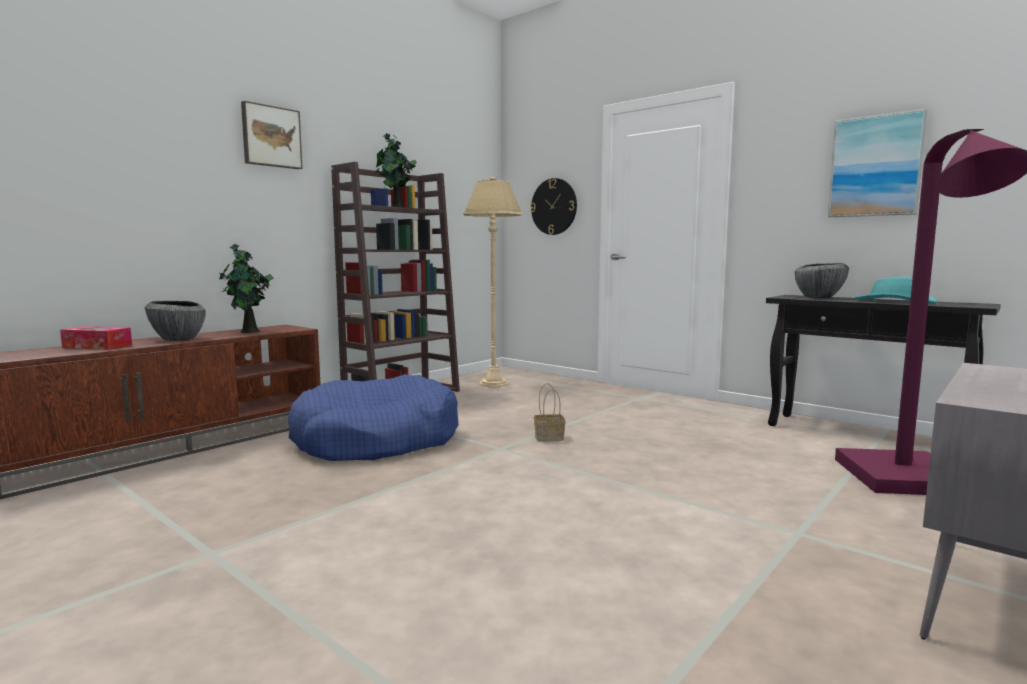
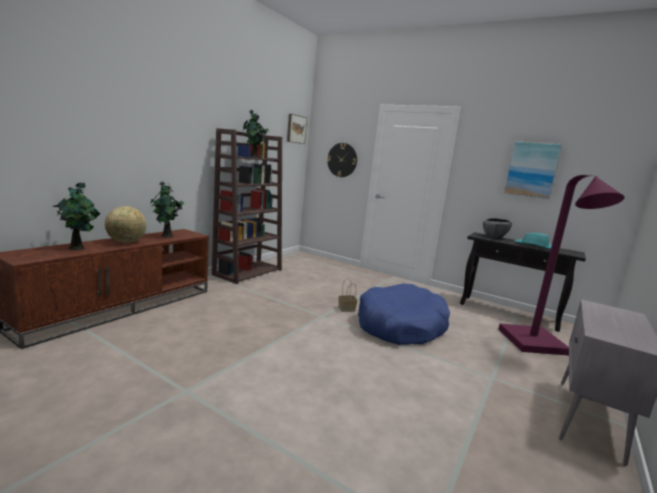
camera: 10 degrees left, 5 degrees up
(97, 346) = (78, 248): tissue box -> potted plant
(178, 339) = (126, 242): bowl -> globe
(271, 137) = (181, 108): picture -> picture (295, 129)
(376, 440) = (246, 307): blue dog bed -> blue dog bed (400, 326)
(494, 383) = (299, 265): beige floor lamp -> none

